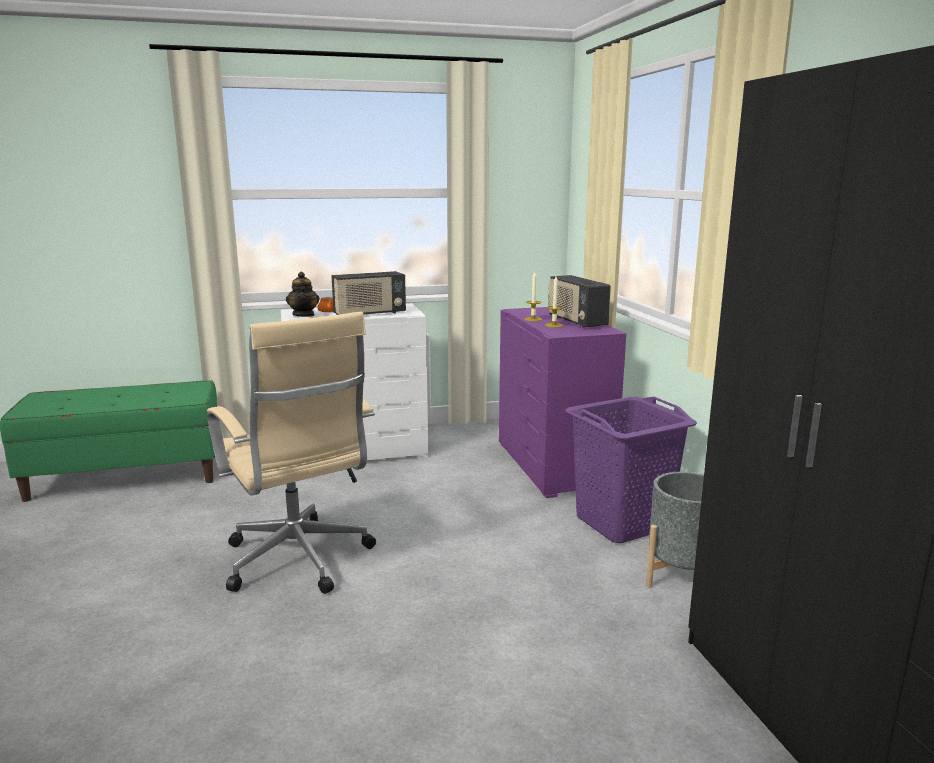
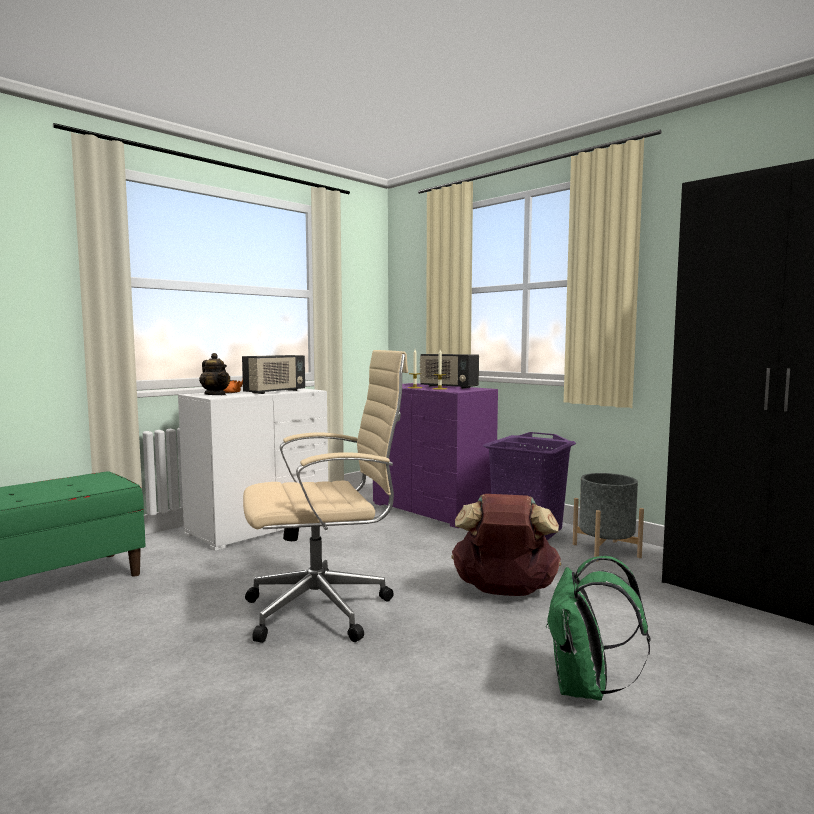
camera: 30 degrees left, 10 degrees down
(299, 561) = (325, 609): beige office chair -> beige office chair turned 45 degrees counterclockwise
(405, 734) = (586, 688): none -> green backpack
(483, 595) = (504, 592): none -> brown backpack

